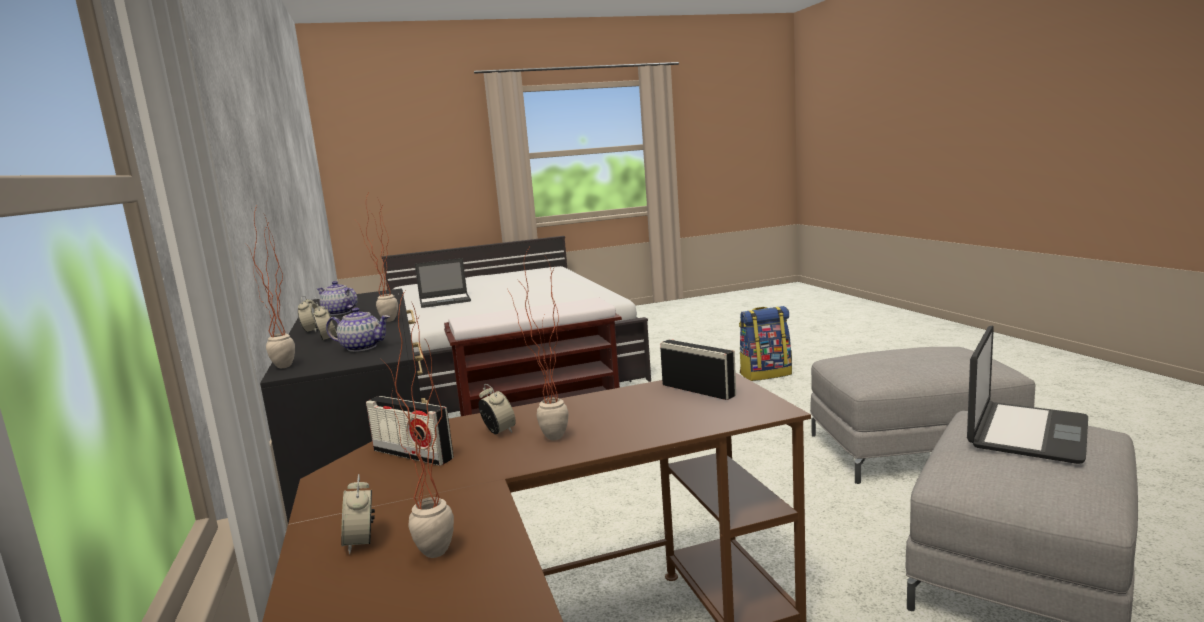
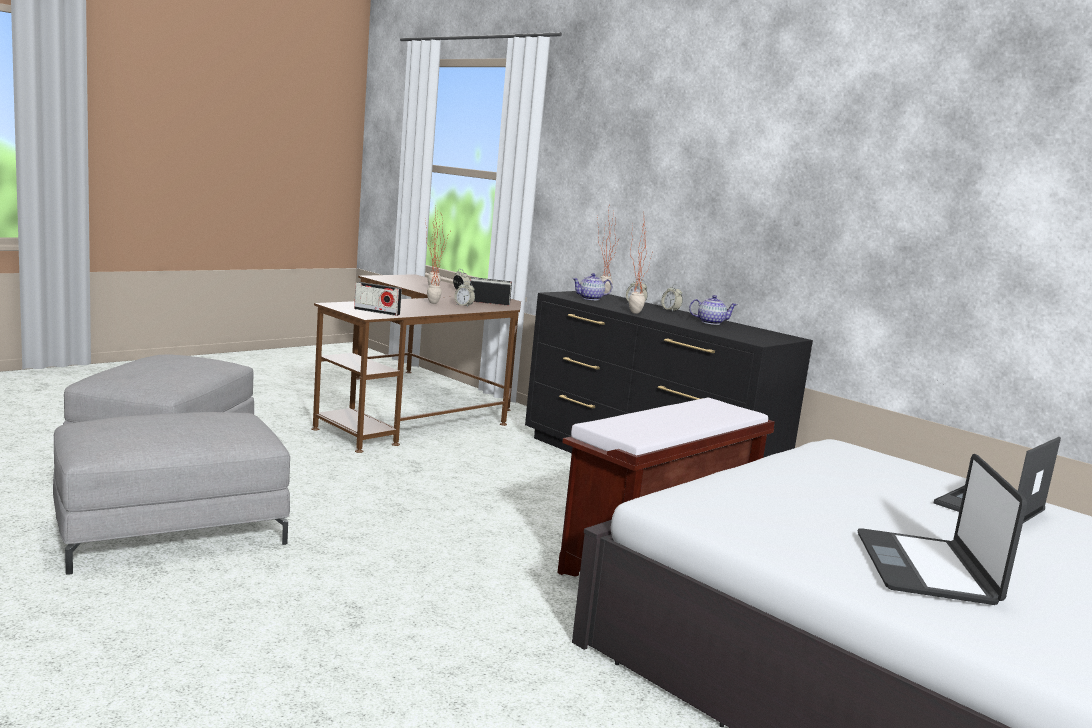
camera: 150 degrees right, 0 degrees up
(765, 374) = (357, 677): backpack -> none
(1026, 433) = (157, 370): laptop -> laptop (926, 569)

